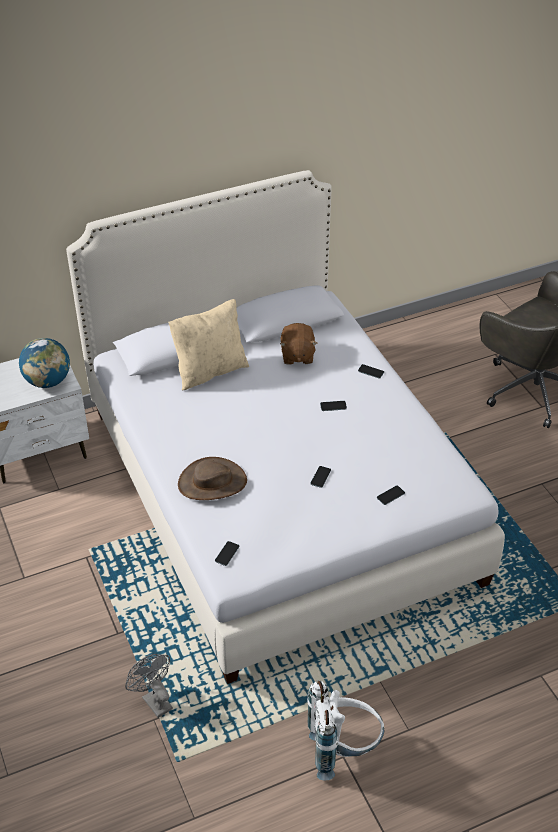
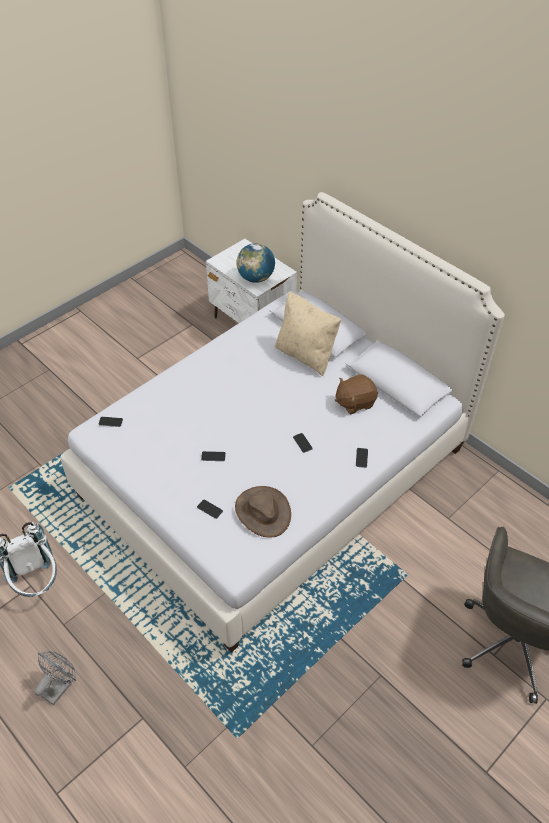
camera: 70 degrees right, 5 degrees up
(154, 700) = (55, 459): grey fan -> grey fan (60, 686)
(212, 482) = (180, 392): brown hat -> brown hat (262, 512)

